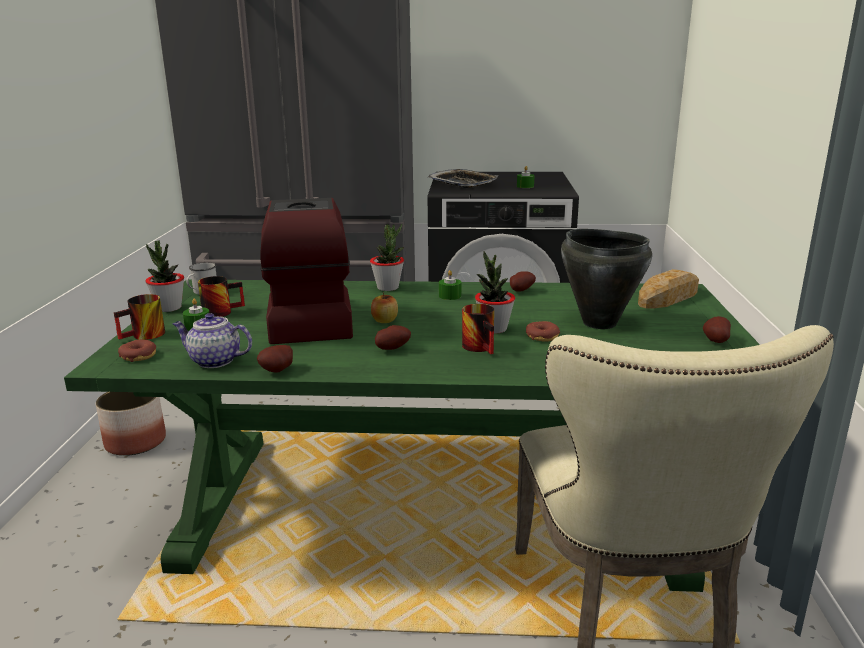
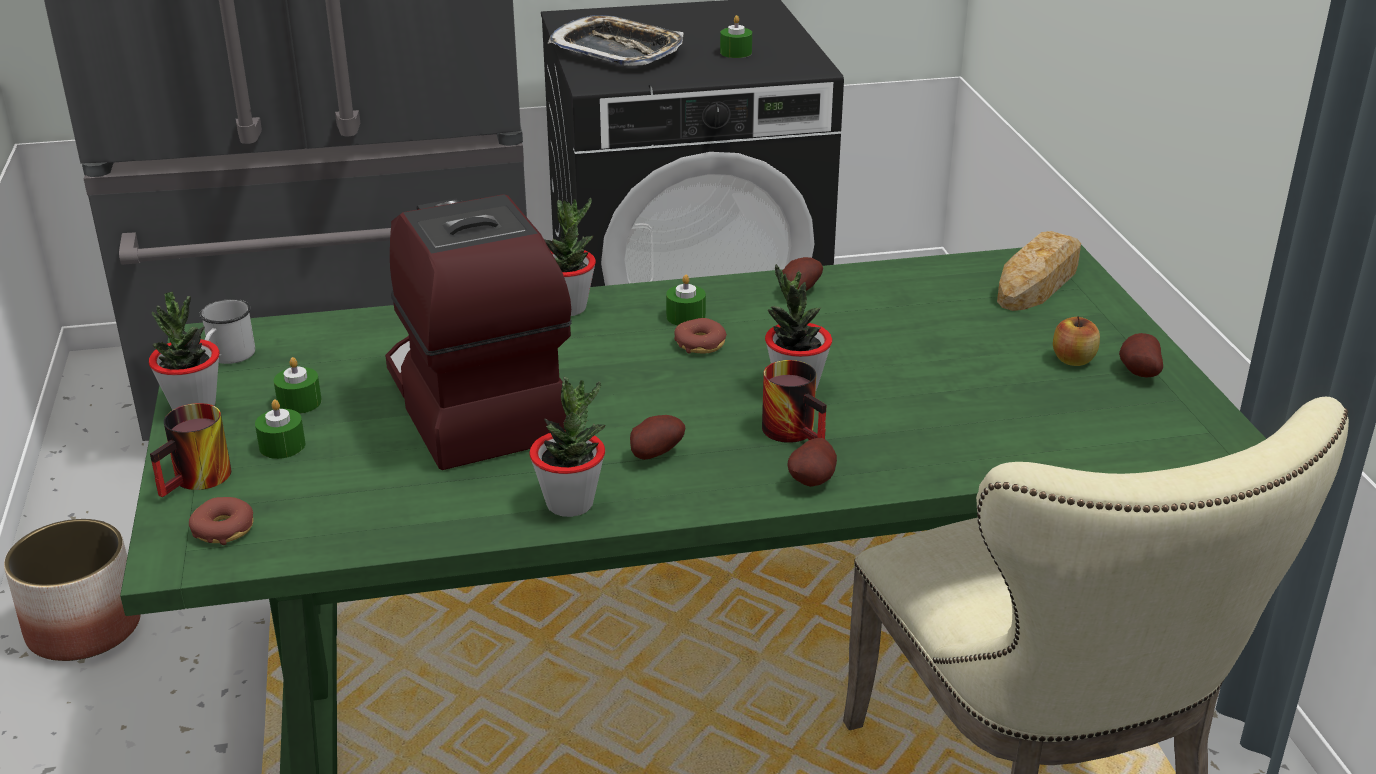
camera: 15 degrees left, 10 degrees up
(214, 361) = (368, 522): teapot -> none
(221, 311) = (299, 402): mug -> green candle
(278, 371) = (494, 528): potato -> potato (814, 481)
(329, 365) = (570, 503): none -> potted plant
(384, 320) = (606, 390): apple -> apple (1073, 360)
(542, 336) = (879, 395): donut -> donut (700, 344)
(599, 323) = (953, 353): black cooking pot -> none

